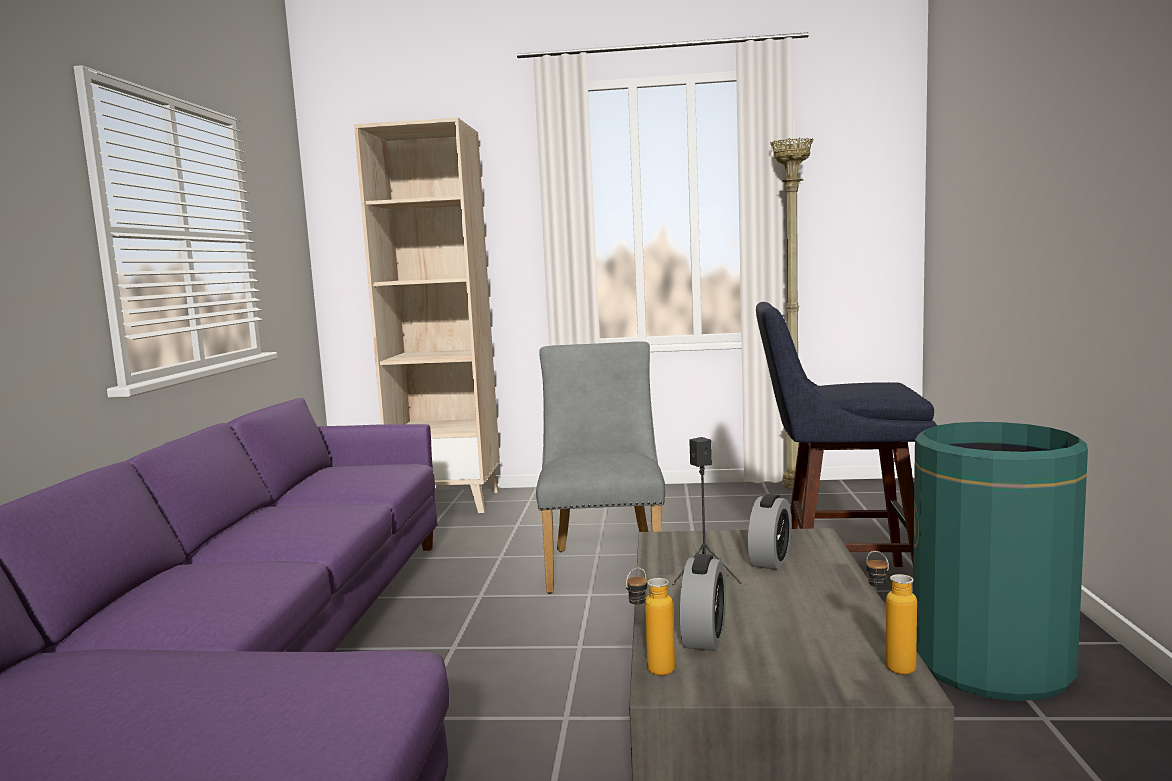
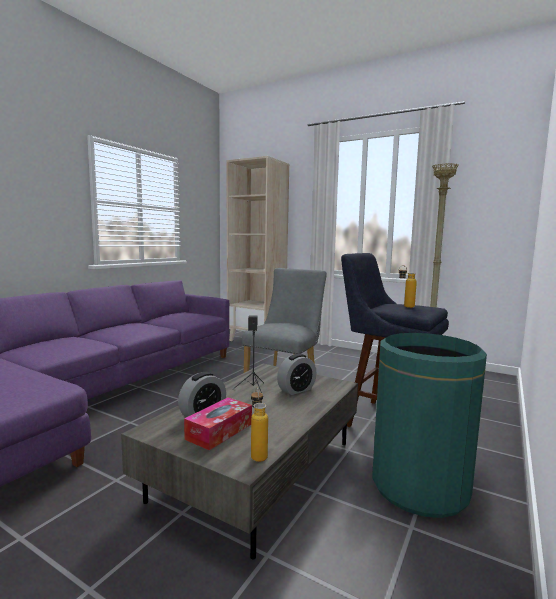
camera: 25 degrees right, 0 degrees up
(651, 673) = (153, 423): bottle -> bottle (405, 307)
(778, 652) = (219, 431): none -> tissue box

